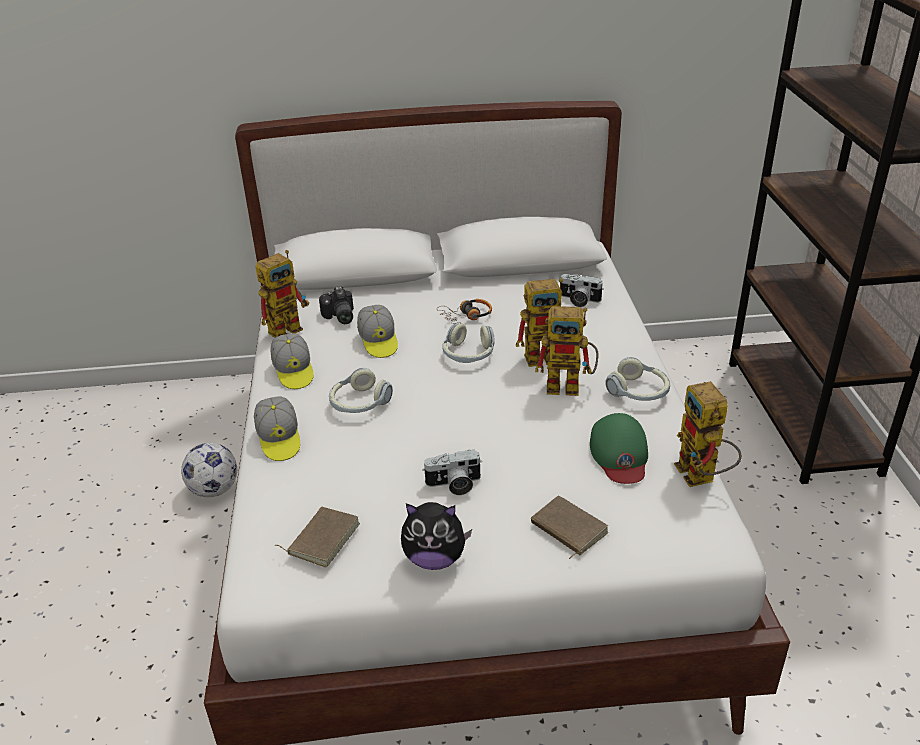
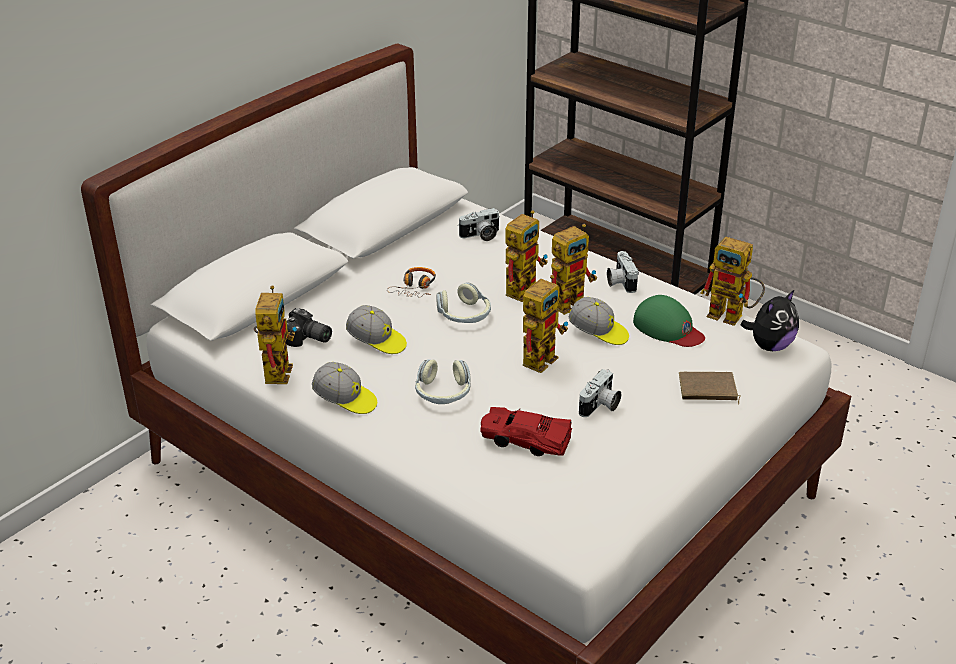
camera: 45 degrees left, 0 degrees up
(214, 489) = (228, 592): football -> none
(279, 439) = (424, 451): cap -> cap (598, 332)
(322, 538) = (575, 490): brown book -> none
(352, 474) = (525, 439): none -> red toy car
(435, 558) = (660, 456): plush toy -> plush toy (769, 346)
(474, 417) = (541, 356): none -> toy robot
(638, 392) = (620, 282): headphones -> camera

